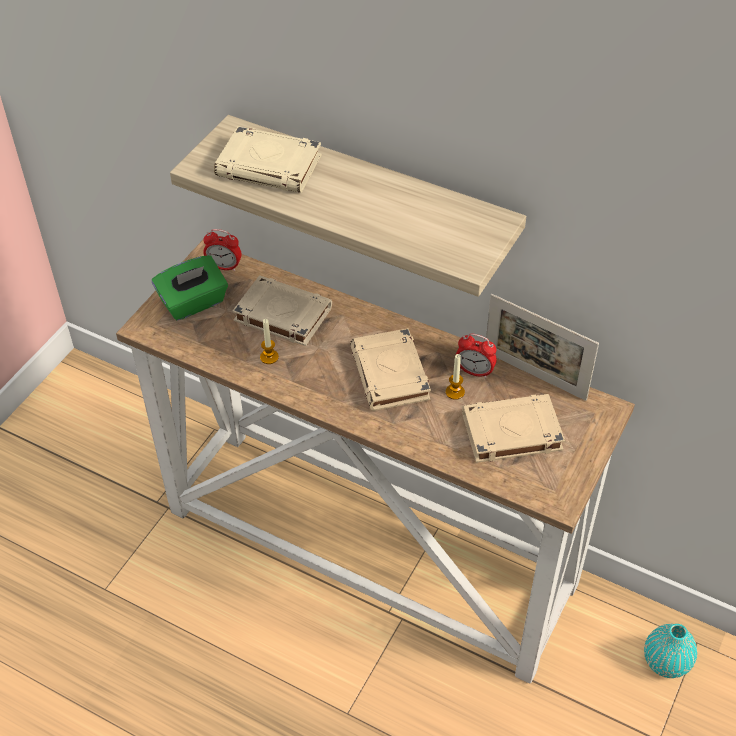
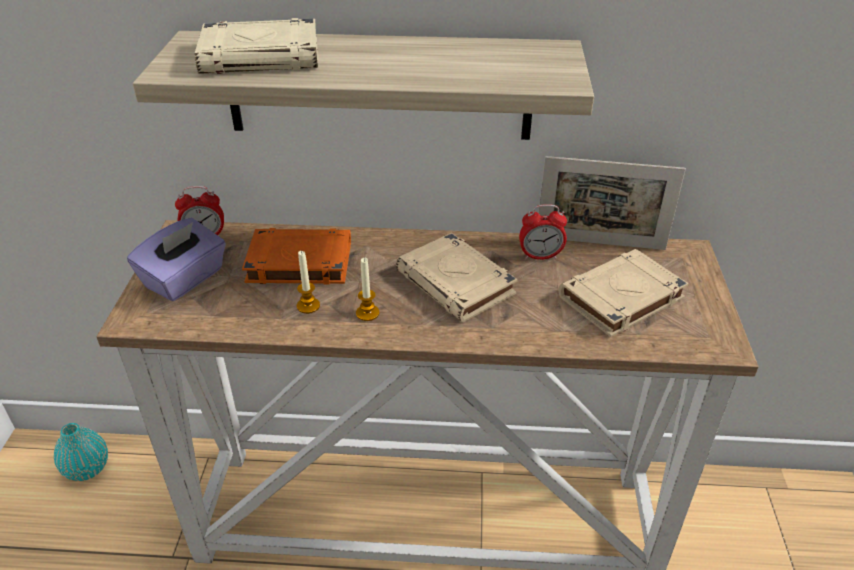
camera: 25 degrees left, 10 degrees down
(193, 303) = (185, 279): green tissue box -> purple tissue box
(281, 314) = (298, 262): beige book -> orange book
(455, 392) = (535, 279): candle -> candle (367, 313)
(666, 662) = (755, 516): turquoise vase -> turquoise vase (87, 468)

